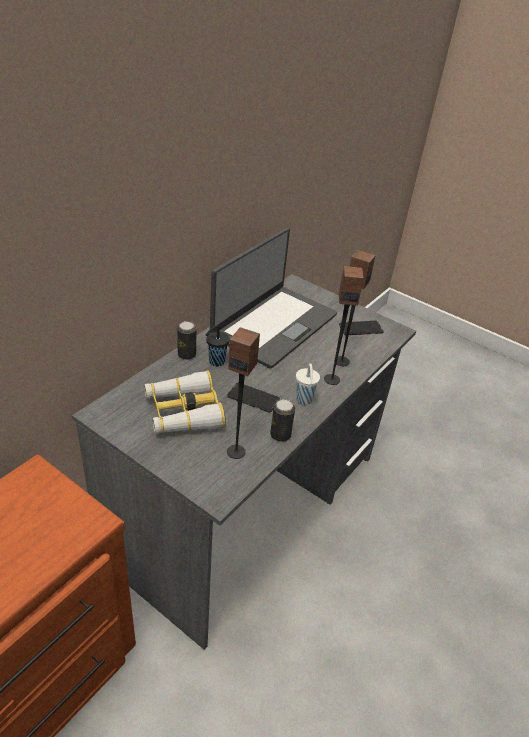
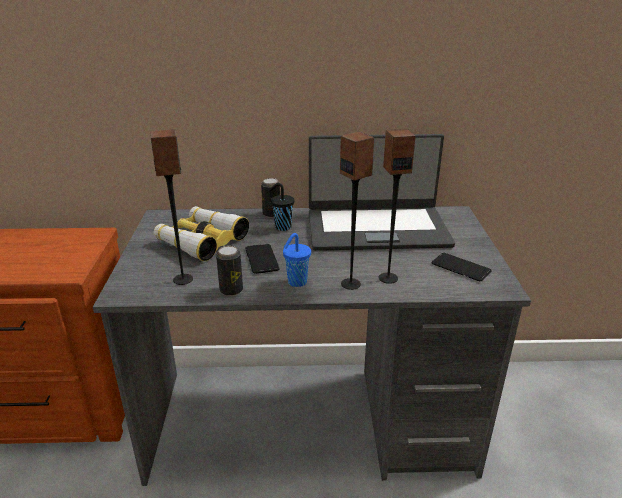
camera: 55 degrees right, 10 degrees down
(304, 400) = (296, 282): white cup -> blue cup

